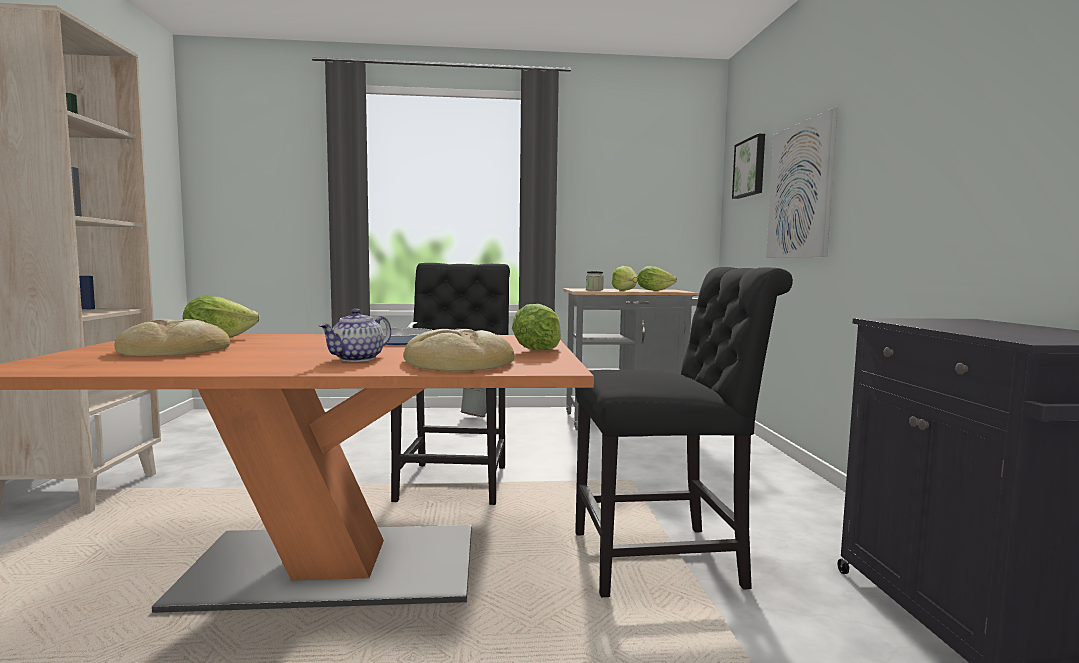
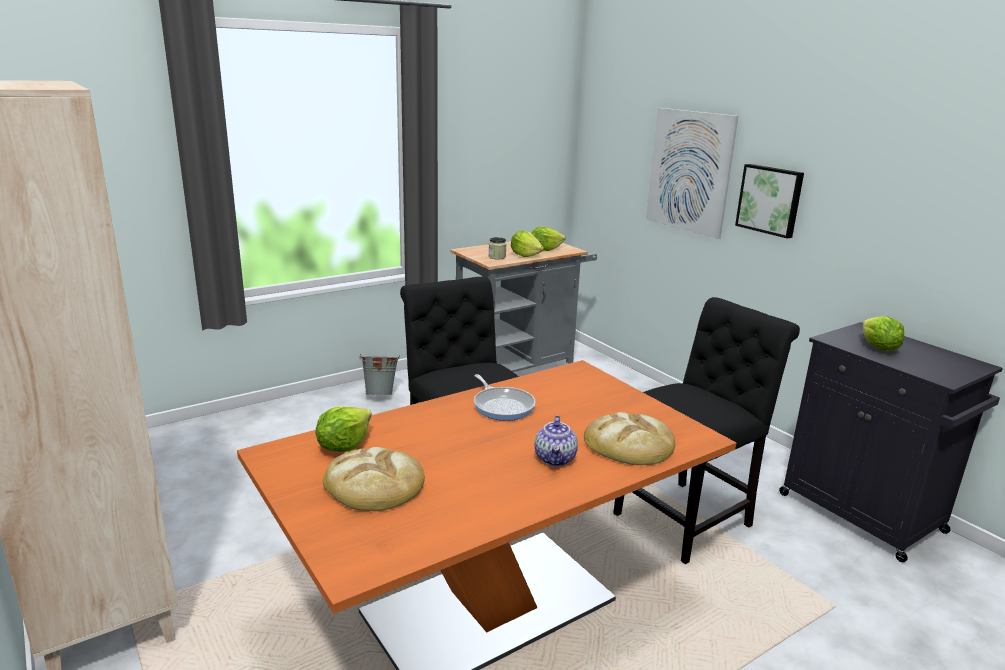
camera: 30 degrees left, 15 degrees up
(538, 350) = (631, 402): lettuce -> lettuce (878, 348)
(751, 167) = (622, 125): picture -> picture (770, 200)

